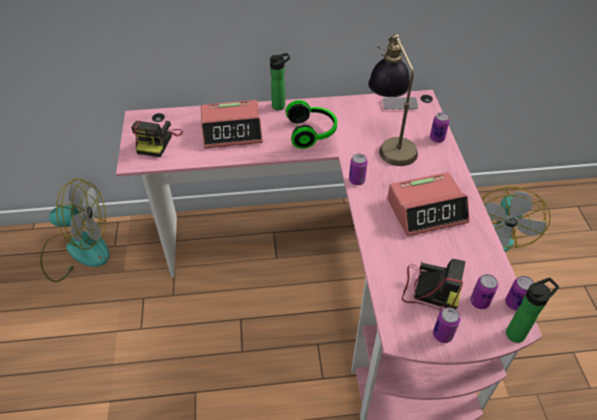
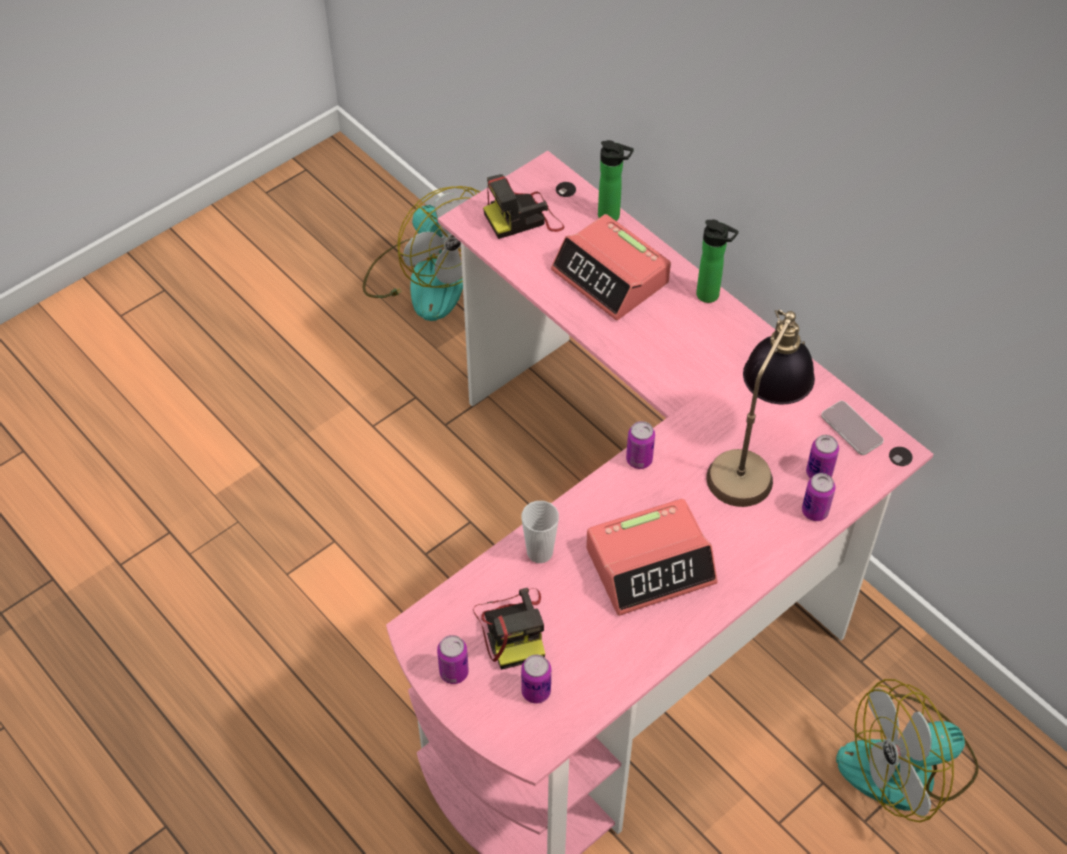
camera: 55 degrees right, 5 degrees up
(312, 132) = (688, 361): headphones -> none
(385, 251) = (539, 552): none -> cup
(426, 210) = (651, 565): alarm clock -> alarm clock turned 60 degrees counterclockwise
(514, 303) = (564, 732): can -> can (819, 473)
(517, 333) = (518, 753): bottle -> bottle (612, 217)

